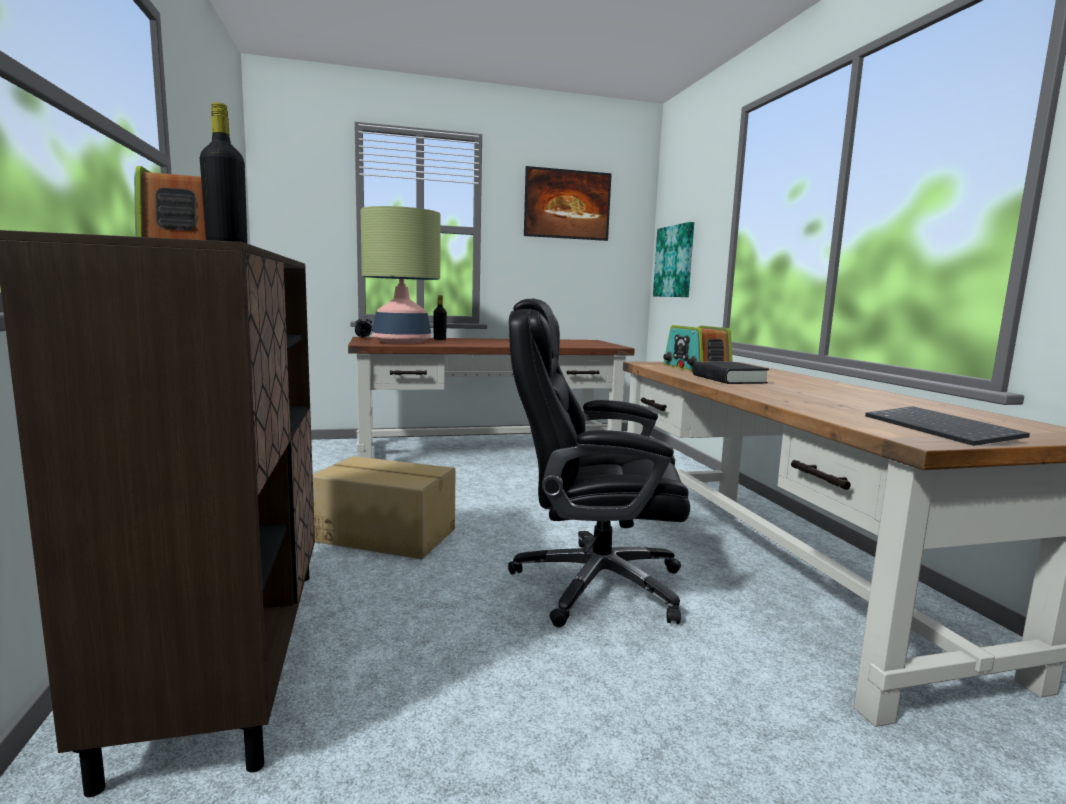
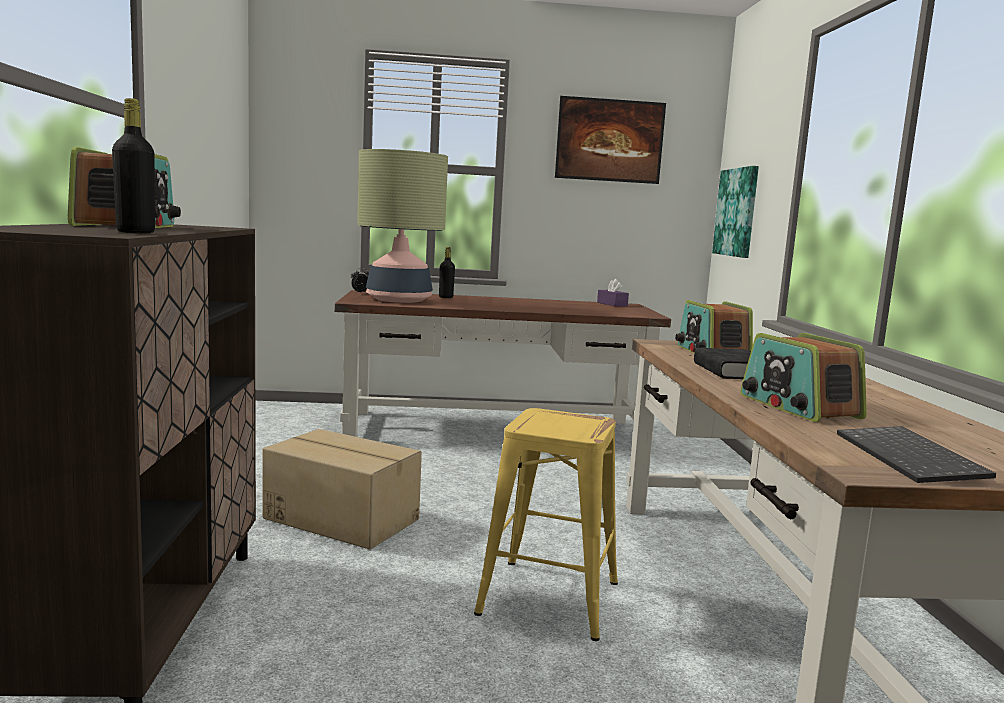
camera: 10 degrees right, 0 degrees up
(578, 340) = (612, 304): none -> purple tissue box
(593, 584) = (547, 597): black office chair -> yellow stool
(810, 399) = (798, 407): none -> radio

